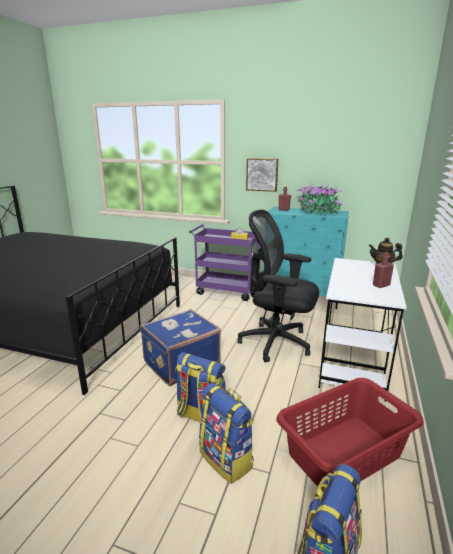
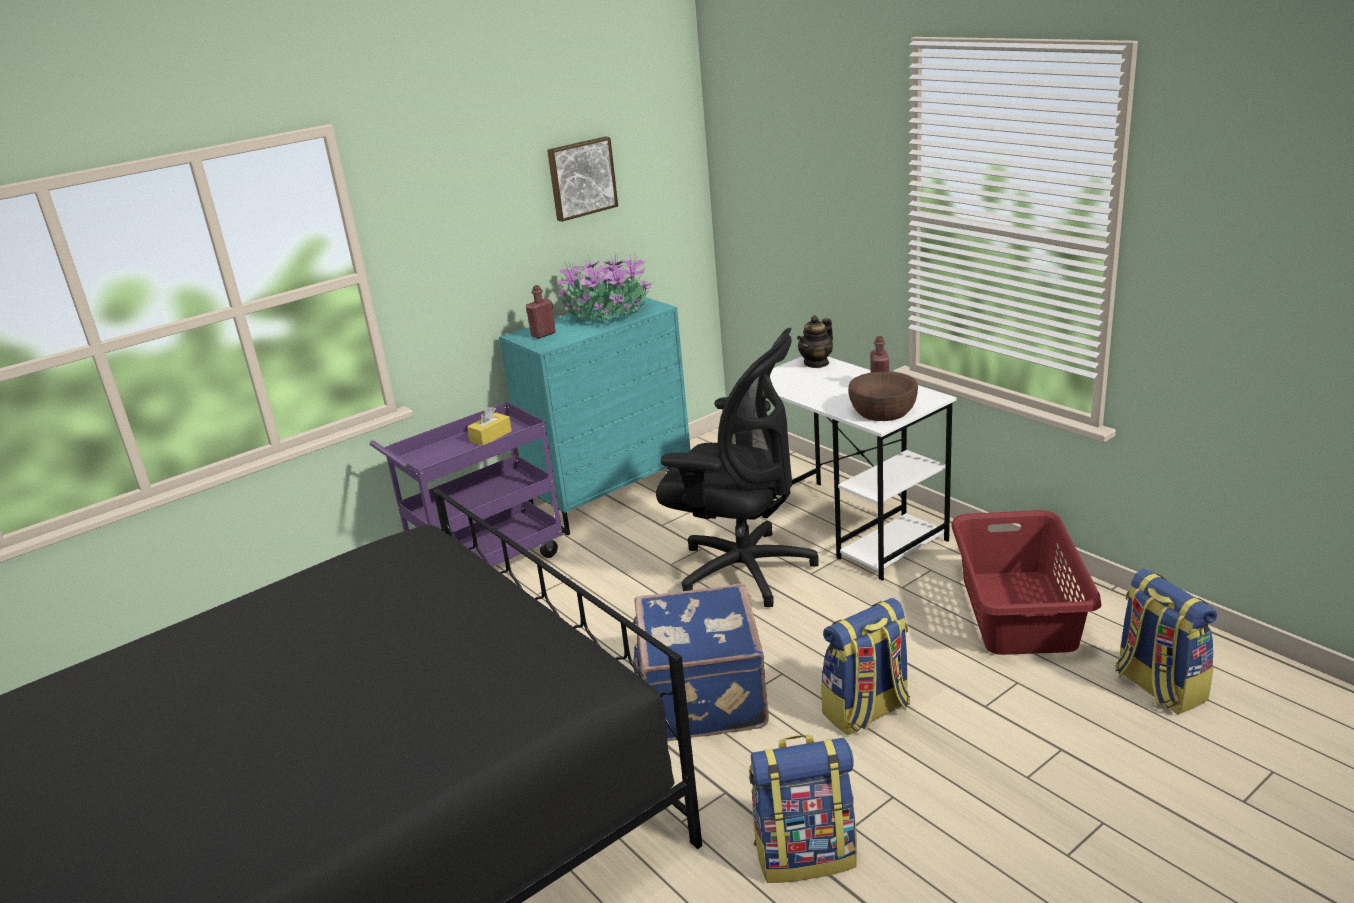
camera: 55 degrees left, 5 degrees up
(227, 459) = (973, 711): backpack -> backpack (805, 854)
(262, 174) = (459, 275): picture -> picture (581, 178)
(279, 342) = (736, 570): black office chair -> black office chair turned 120 degrees counterclockwise
(354, 291) = (883, 411): none -> brown bowl

